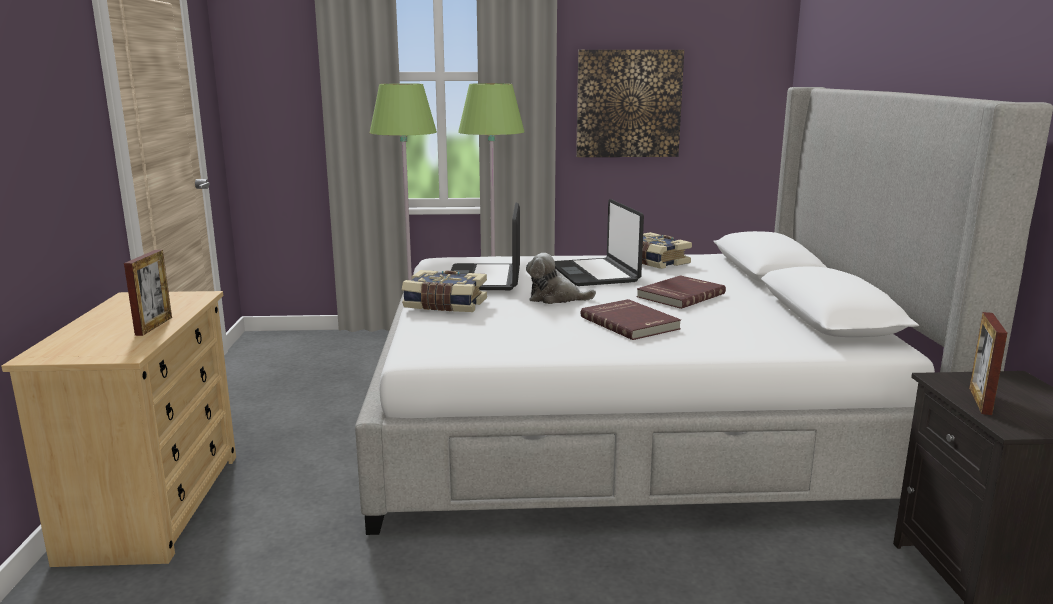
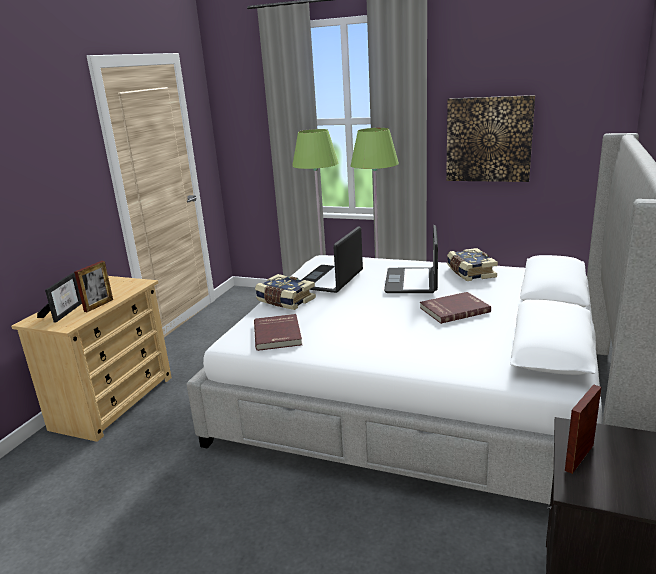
camera: 25 degrees right, 5 degrees up
(95, 339) = (64, 312): none -> picture frame
(555, 298) = (362, 303): plush toy -> none
(631, 323) = (389, 333): red book -> red book (278, 334)

